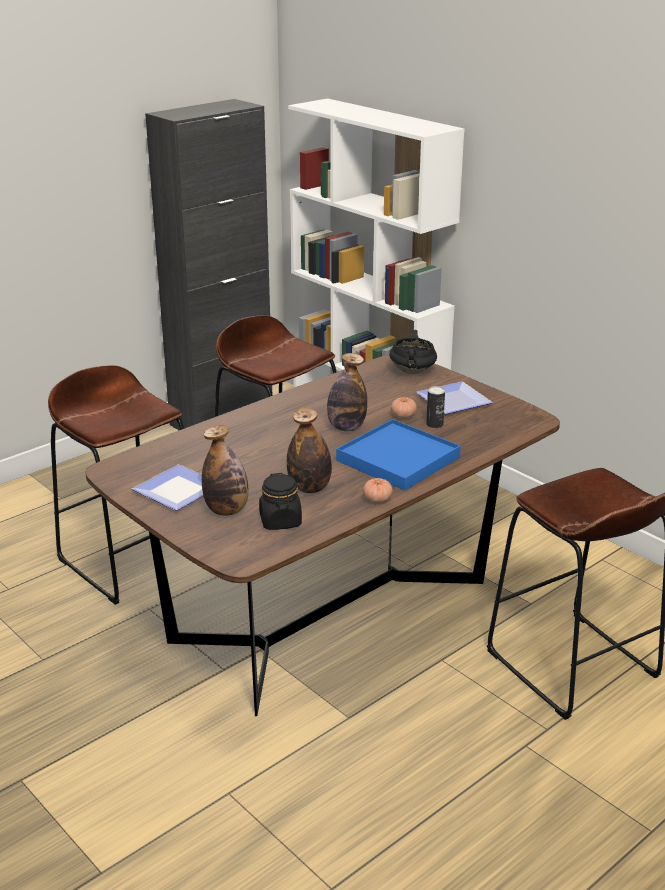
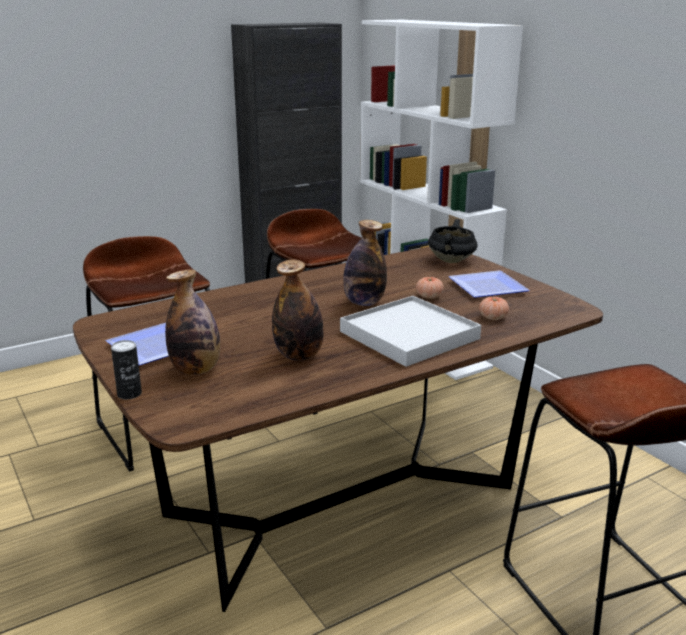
camera: 10 degrees right, 5 degrees down
(280, 521) = (249, 386): black jar -> none
(377, 499) = (371, 373): tomato -> tomato (493, 317)
(398, 459) = (409, 335): blue tray -> white tray
(434, 424) = (460, 306): can -> can (129, 394)

